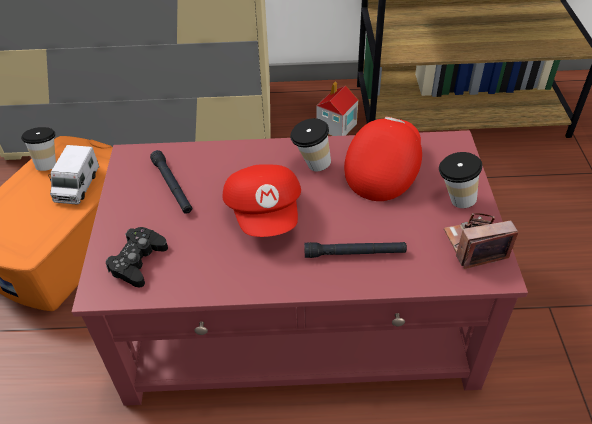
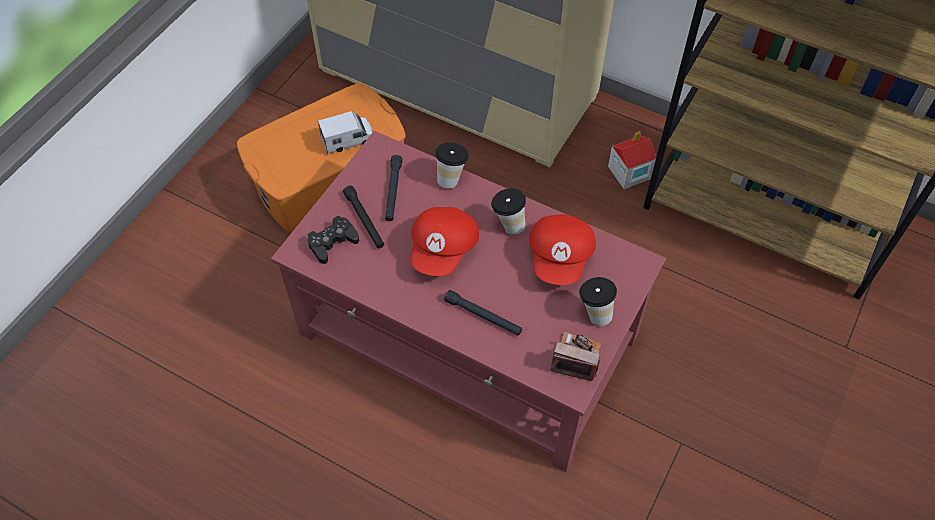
camera: 30 degrees right, 10 degrees up
(49, 163) = (338, 107): cup -> cup (451, 178)
(77, 186) = (348, 140): toy truck -> toy truck turned 150 degrees counterclockwise
(160, 225) = (364, 220): none -> black flashlight
(382, 170) = (561, 258): red cap -> red cap turned 135 degrees clockwise

